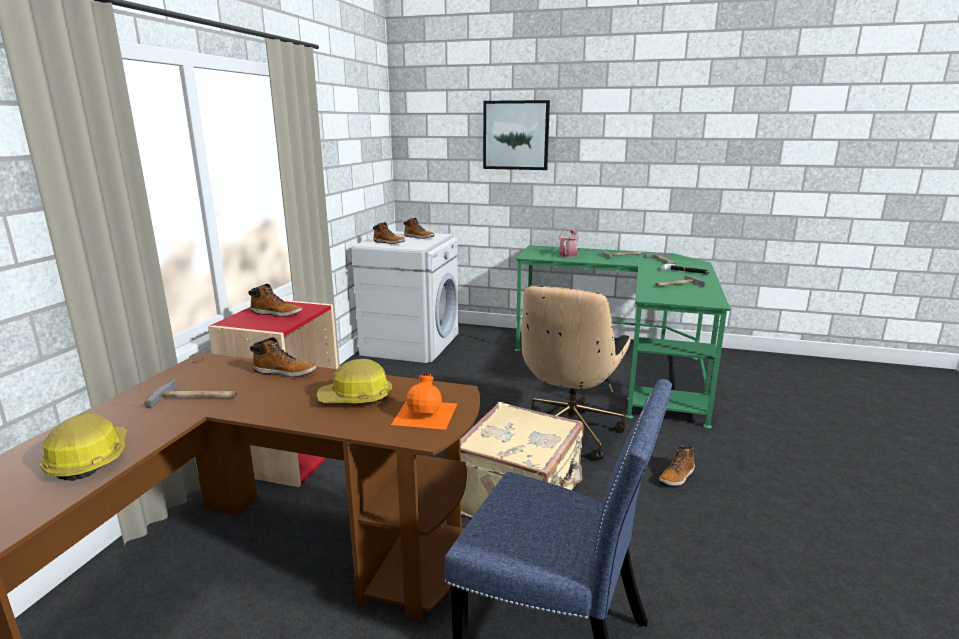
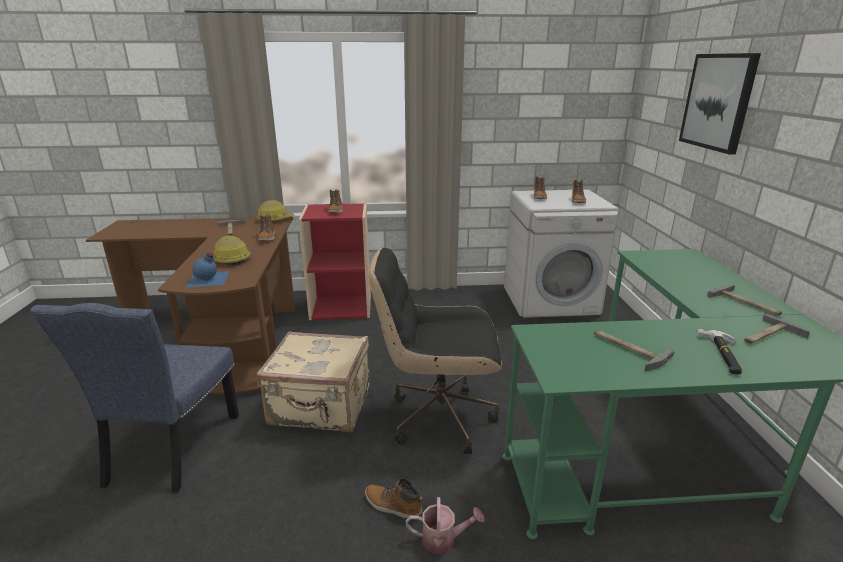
camera: 70 degrees right, 5 degrees up
(89, 459) = (167, 231): hard hat -> hard hat (275, 219)
(426, 413) = (208, 279): orange bottle -> blue bottle
(568, 254) = (687, 272): watering can -> watering can (443, 539)

